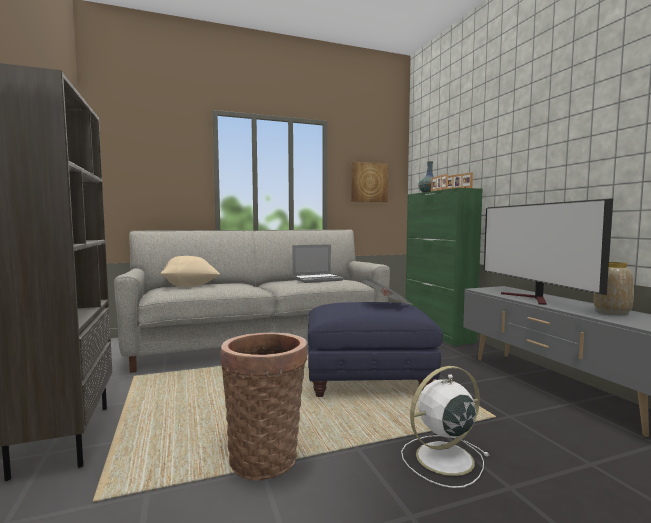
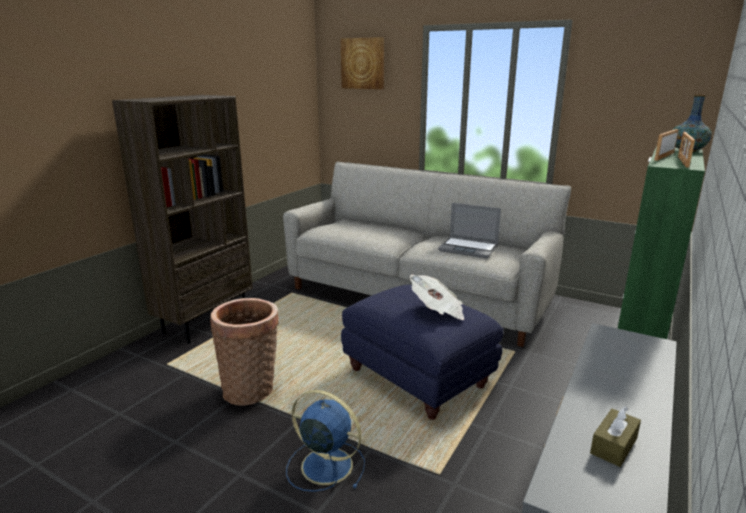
camera: 50 degrees right, 15 degrees up
(190, 286) = (354, 226): beige pillow -> none
(369, 182) = (633, 112): picture -> picture (363, 63)
(442, 459) = (324, 465): white fan -> blue fan
(532, 299) = (606, 377): television -> none
(611, 312) = (613, 446): vase -> brown tissue box

